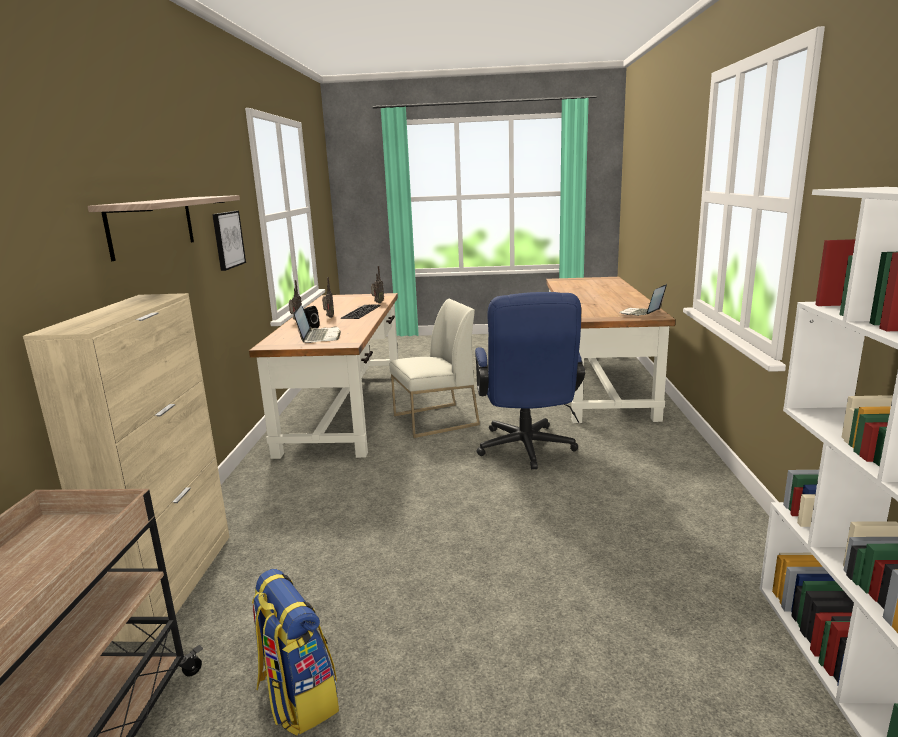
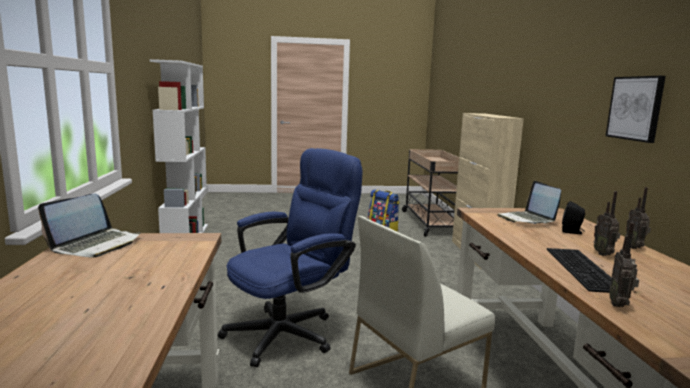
camera: 170 degrees right, 5 degrees down
(152, 225) = (553, 81): shelf -> none
(526, 451) = (290, 332): blue office chair -> blue office chair turned 60 degrees clockwise

